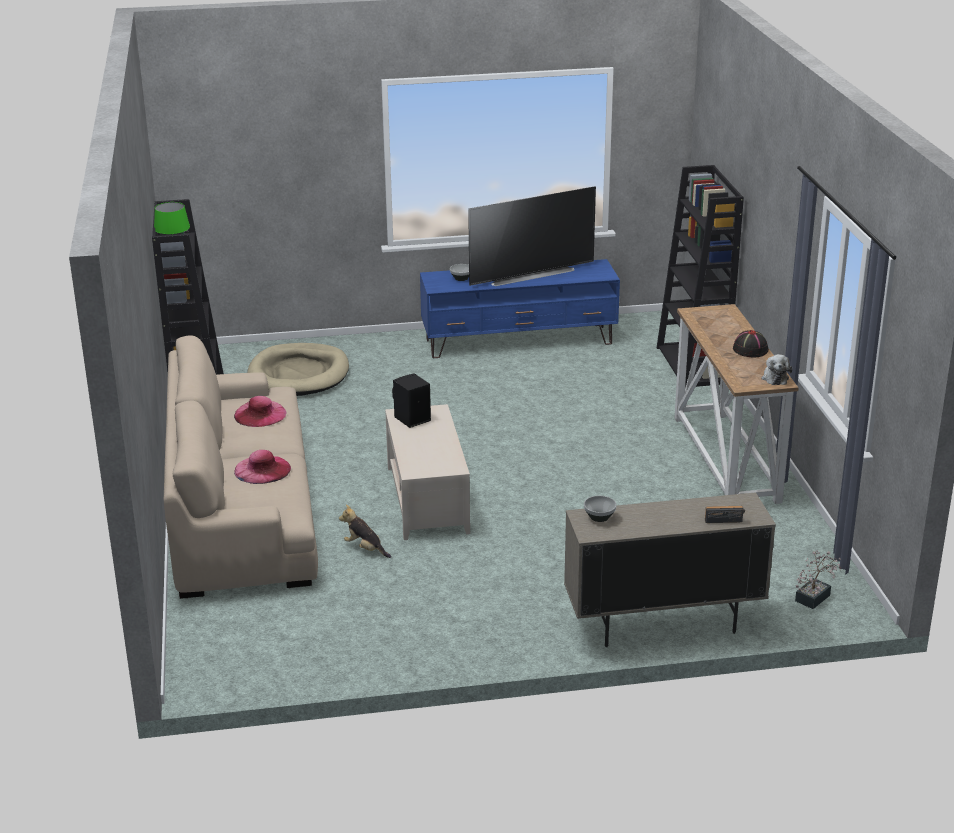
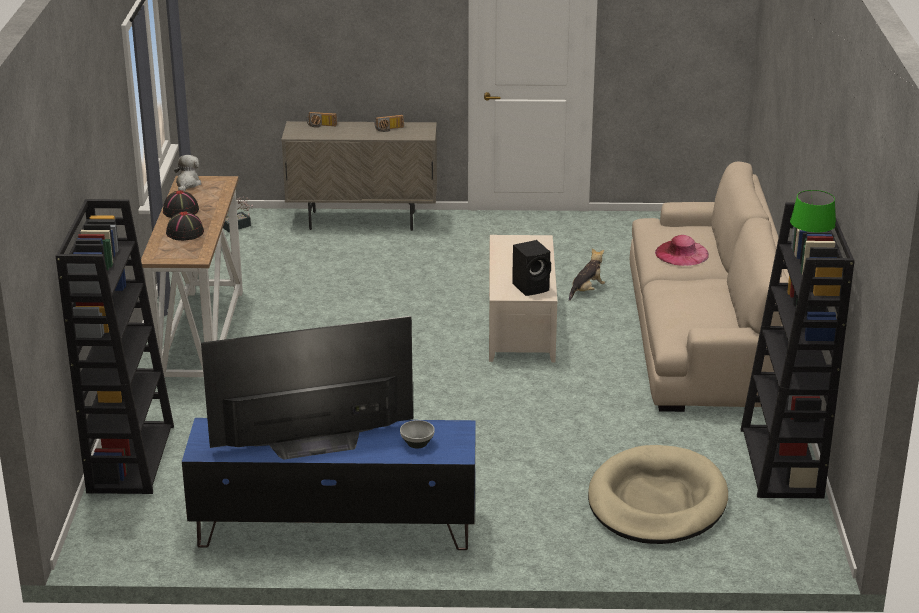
camera: 170 degrees left, 0 degrees up
(260, 414) = (692, 307): pink hat -> none
(365, 549) = (586, 291): plush toy -> plush toy turned 90 degrees counterclockwise
(599, 517) = (412, 134): bowl -> none
(633, 522) = (389, 129): none -> radio
(723, 330) = (185, 233): none -> black hat

